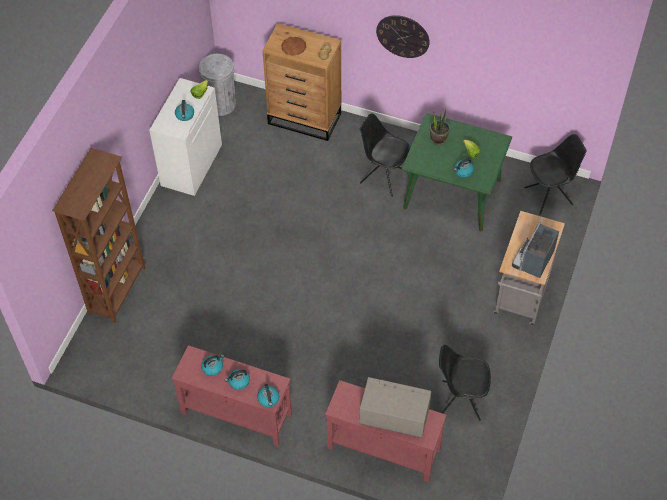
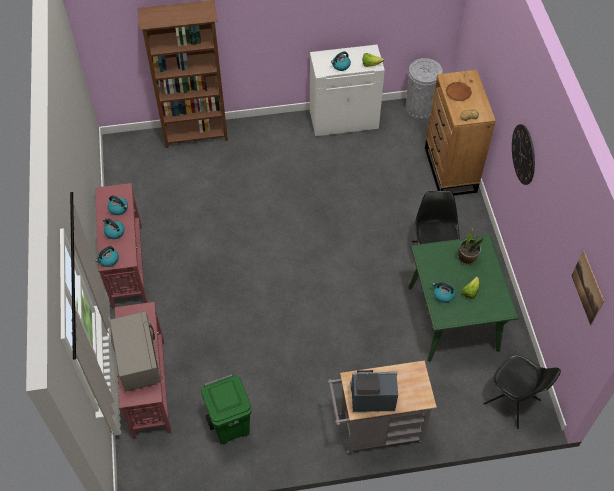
camera: 60 degrees right, 0 degrees up
(460, 400) = (231, 426): black chair -> green trash can
(561, 60) = (587, 287): none -> picture

